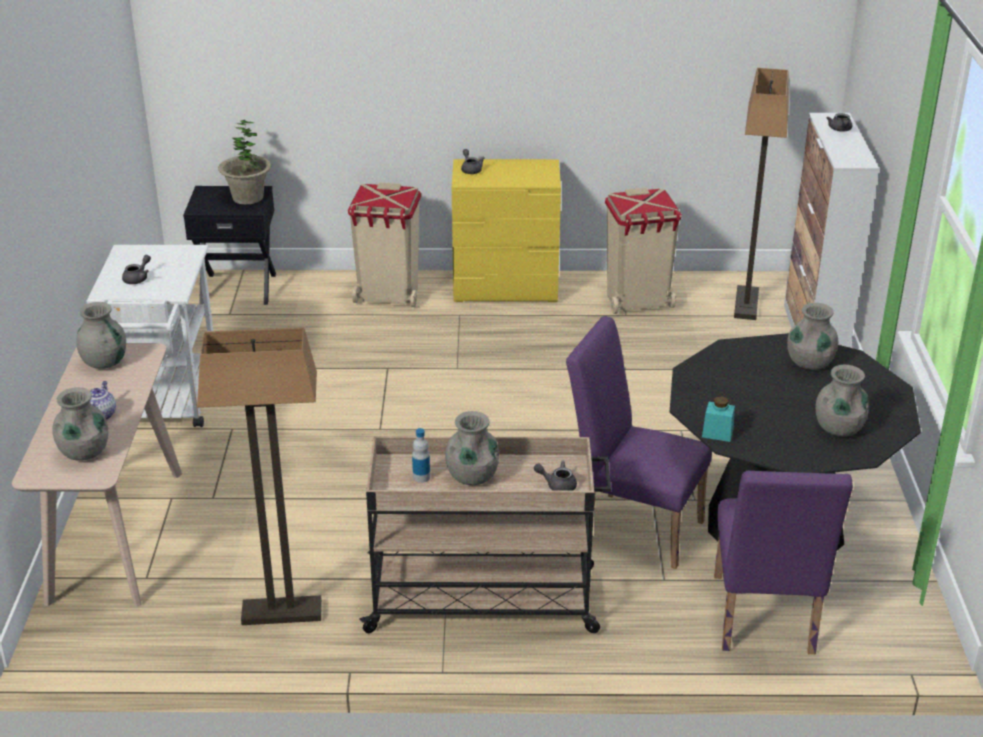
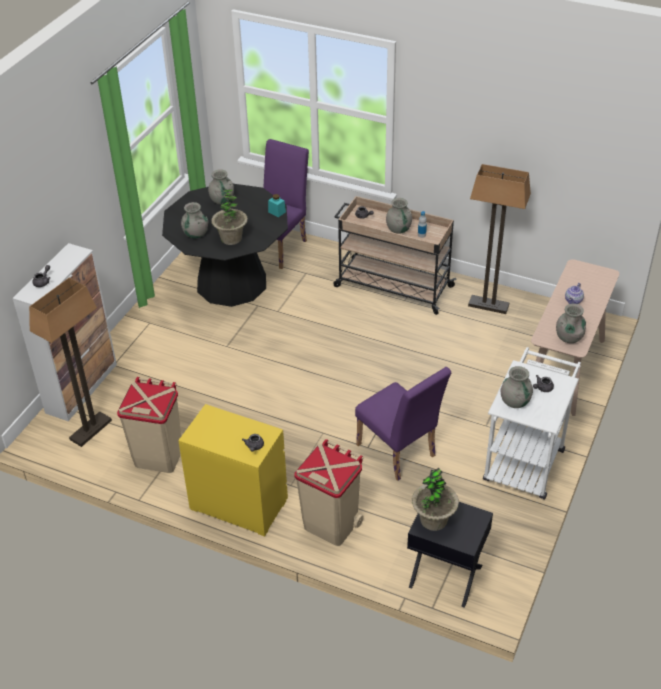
camera: 155 degrees left, 10 degrees up
(84, 452) = (582, 280): grey vase -> grey vase (515, 401)
(632, 525) = (299, 301): purple chair -> purple chair (399, 454)
(744, 370) = (231, 238): none -> potted plant

